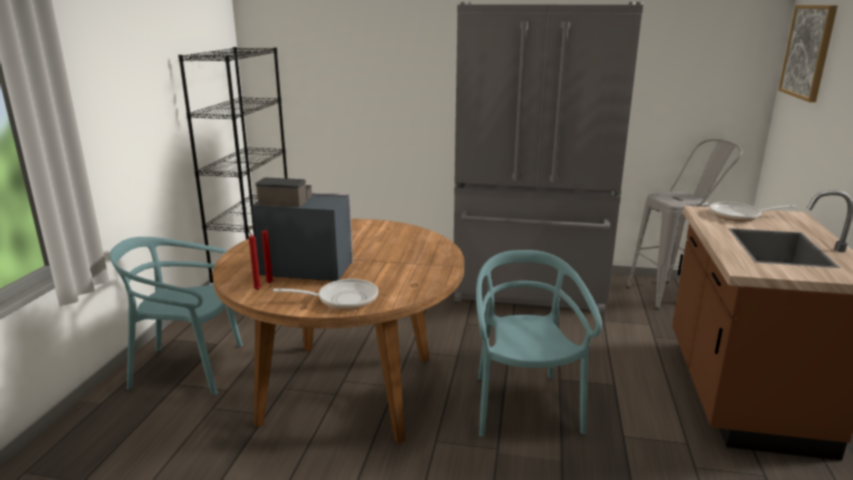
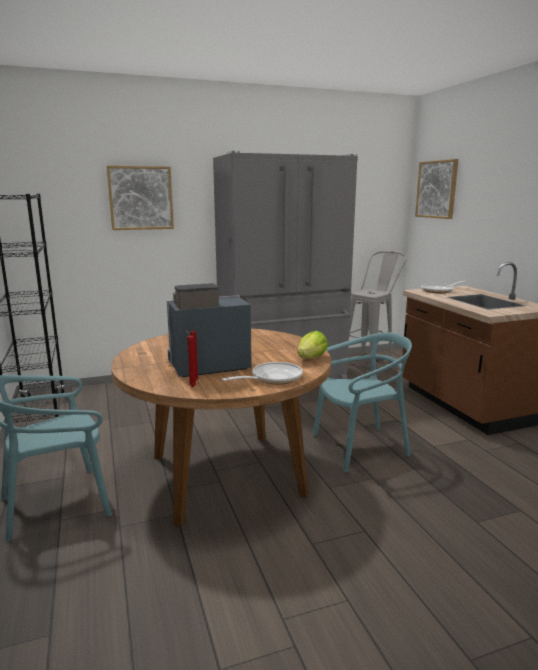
camera: 30 degrees left, 5 degrees down
(384, 53) = (141, 198): none -> picture
(423, 283) = (311, 358): none -> lettuce
(523, 405) = (359, 447): turquoise chair -> turquoise chair turned 105 degrees clockwise

